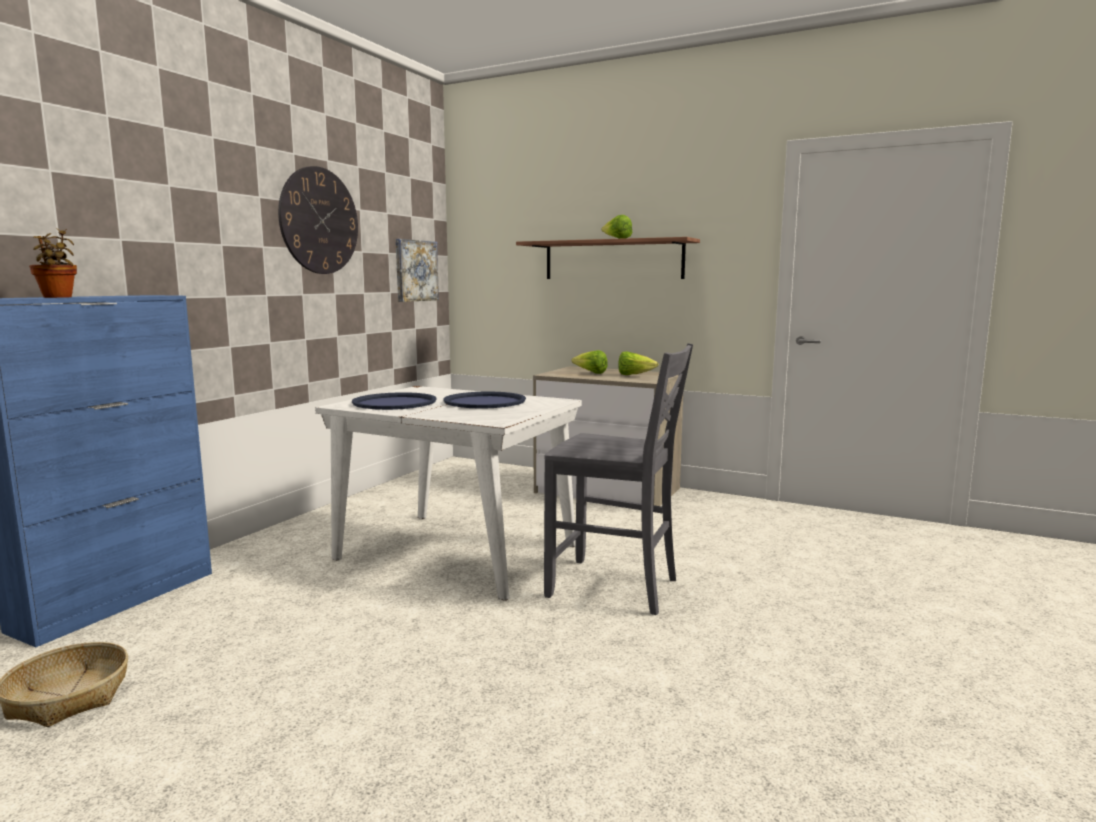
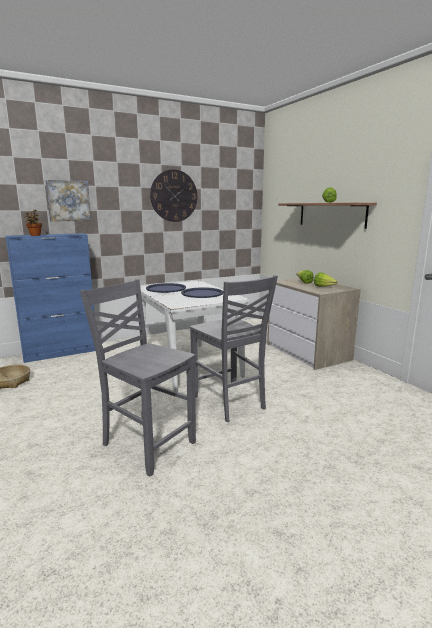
camera: 35 degrees right, 5 degrees up
(415, 270) = (237, 218): picture -> picture (68, 201)
(591, 691) = (147, 443): none -> grey chair

